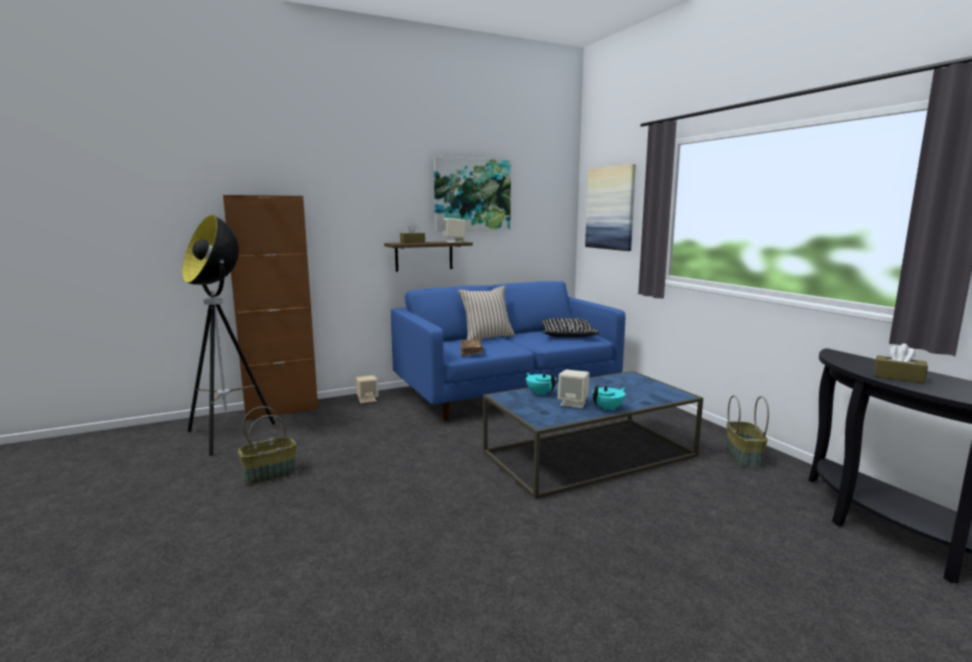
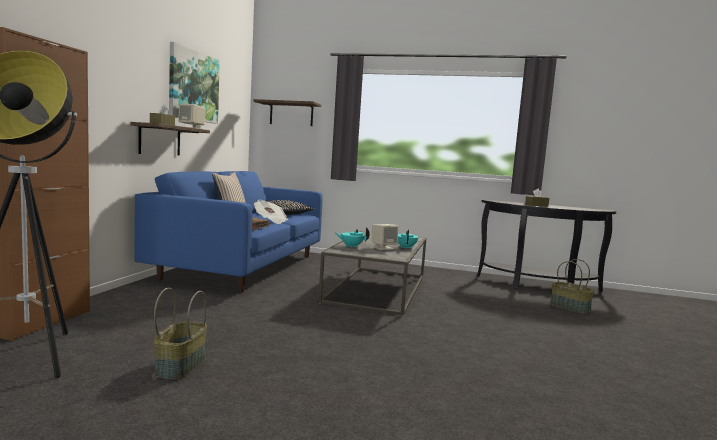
camera: 50 degrees left, 5 degrees down
(367, 400) = (128, 294): beige speaker -> none
(518, 345) = (270, 221): none -> newspaper
(589, 455) = (376, 289): blue coffee table -> grey coffee table
(610, 208) = (291, 114): picture -> shelf
(744, 457) = (438, 273): basket -> basket (570, 307)

